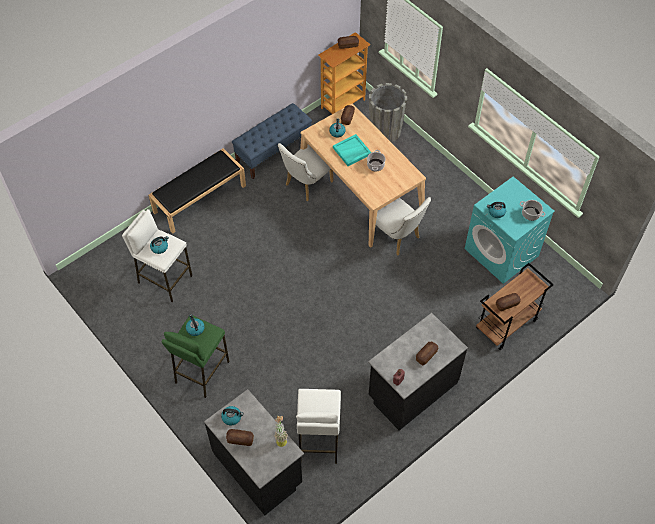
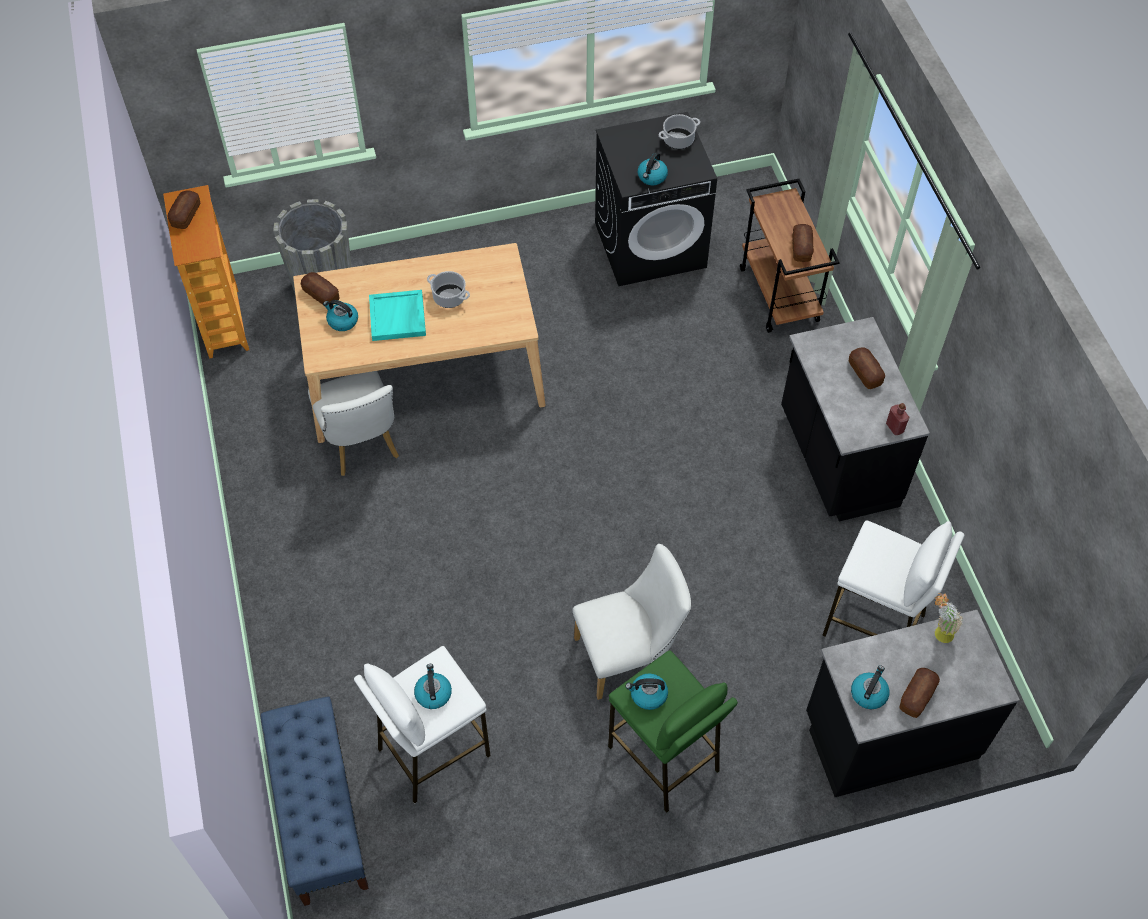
camera: 65 degrees left, 0 degrees up
(200, 198) = (283, 624): black bench -> none
(273, 152) = (256, 466): blue bench -> blue bench (321, 813)
(398, 238) = (549, 362): white chair -> white chair (629, 655)
(502, 252) = (650, 244): turquoise washing machine -> black washing machine

